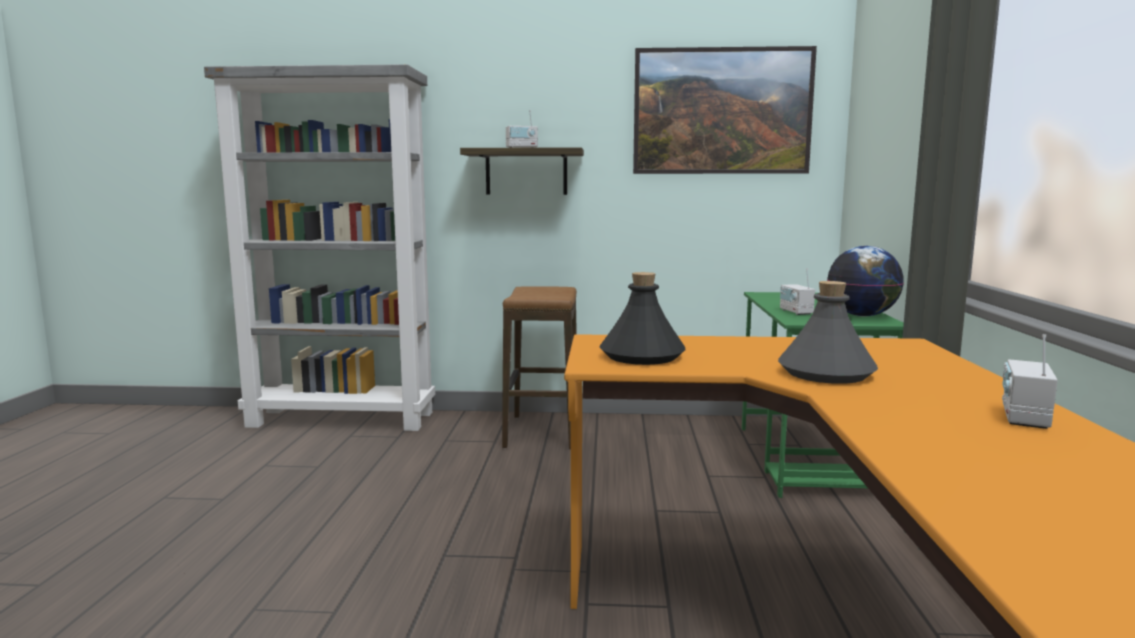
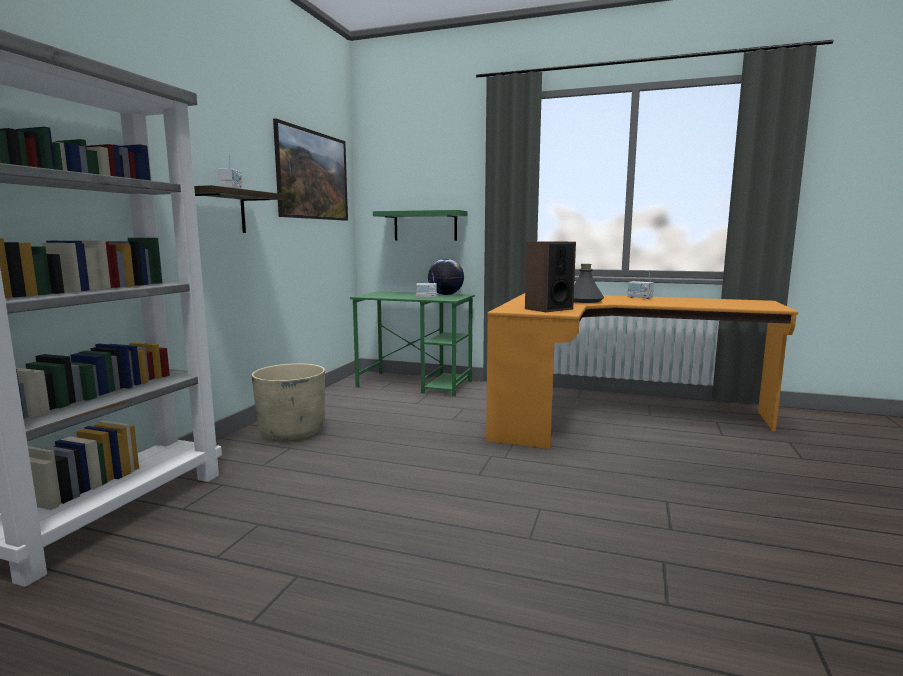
camera: 75 degrees left, 0 degrees up
(542, 432) = (292, 431): stool -> beige planter
(642, 356) = (548, 309): black bottle -> speaker
(888, 182) = (425, 226): none -> green shelf

